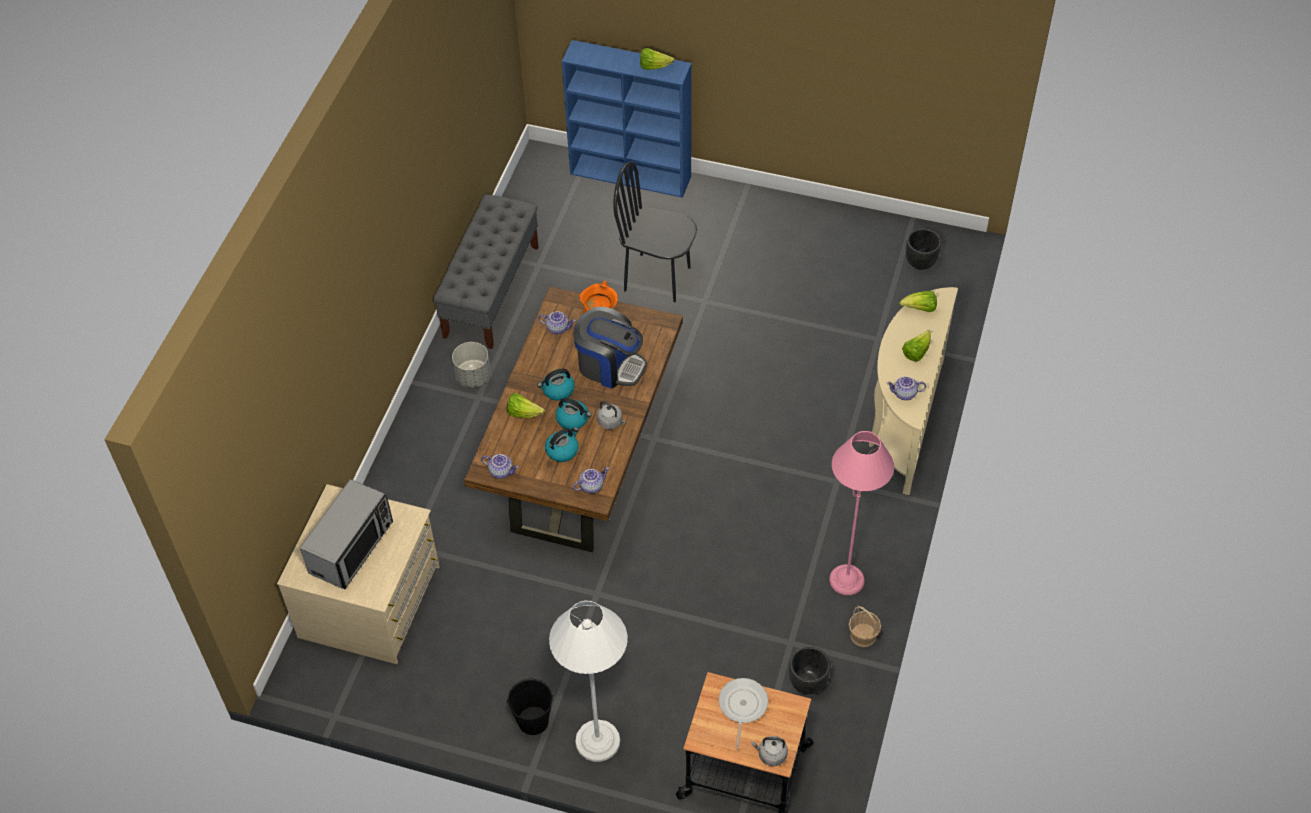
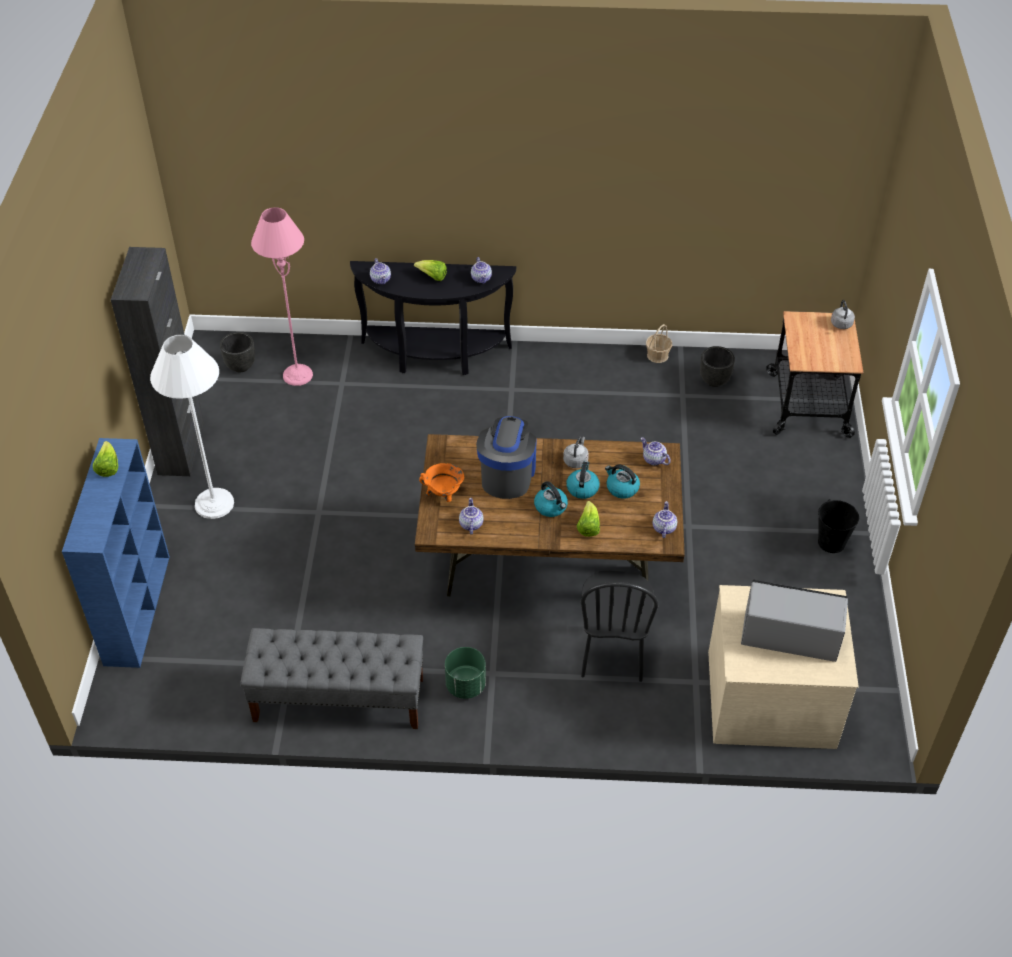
camera: 105 degrees left, 5 degrees down
(473, 376) = (465, 685): grey planter -> green planter
(597, 741) = (827, 496): white floor lamp -> white floor lamp (214, 504)
(657, 278) = (293, 555): black chair -> black chair (612, 654)
(742, 706) = (810, 346): frying pan -> none
(813, 212) = (181, 449): none -> black cabinet
(847, 580) = (609, 371): pink floor lamp -> pink floor lamp (298, 375)
(903, 422) = (435, 357): beige console table -> black console table
(920, 309) = (381, 279): lettuce -> teapot

